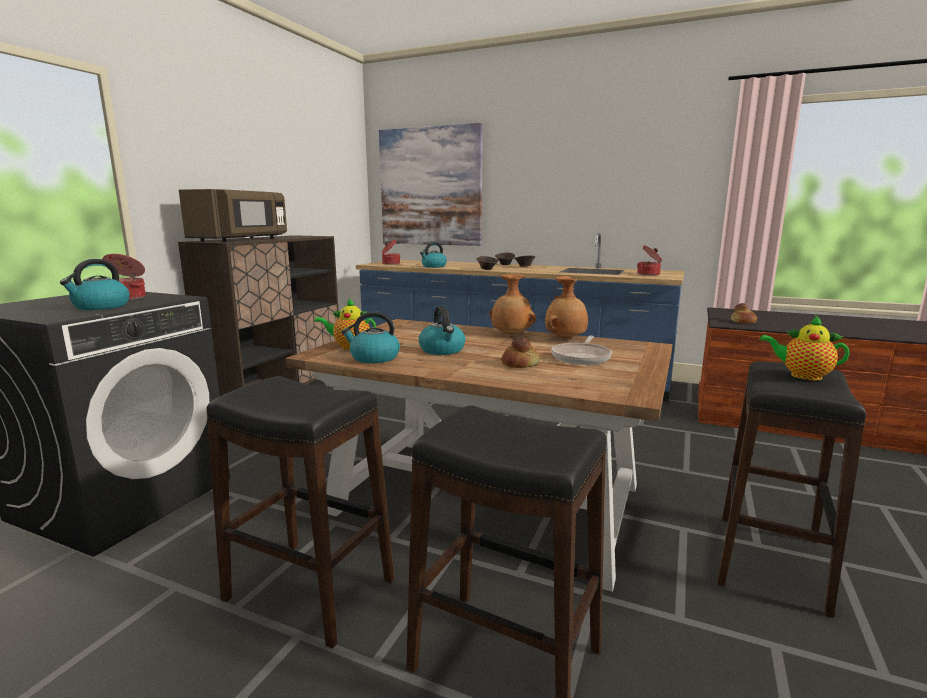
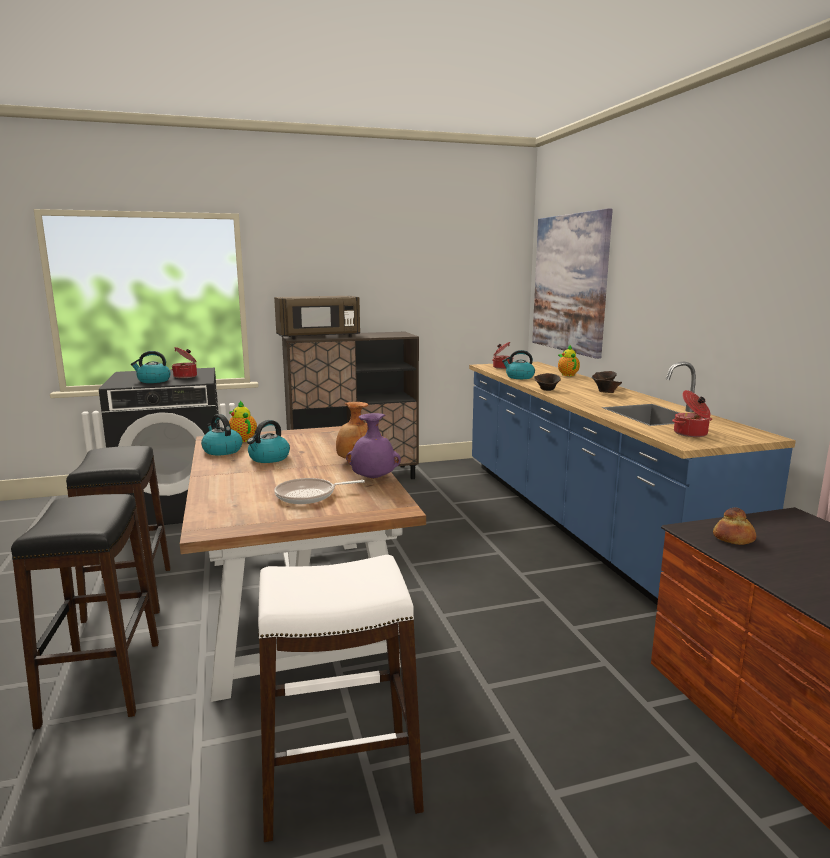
camera: 50 degrees right, 0 degrees up
(519, 364) = (259, 484): bread -> none
(566, 338) = (373, 478): brown vase -> purple vase
(770, 561) = (339, 783): black stool -> white stool
(802, 375) = (346, 579): teapot -> teapot (567, 374)

